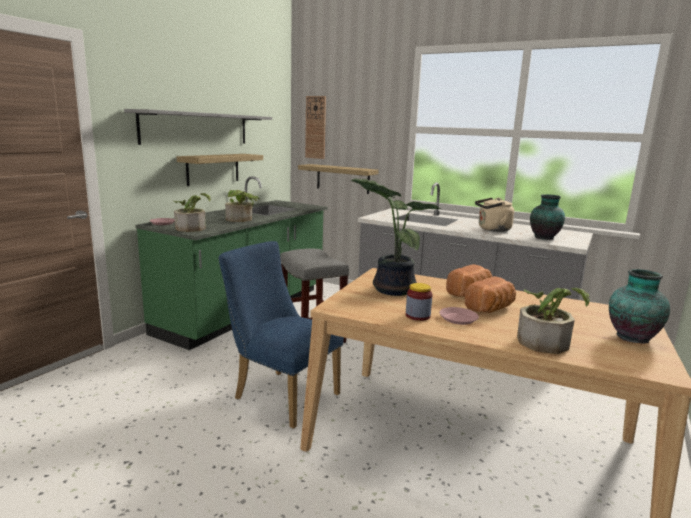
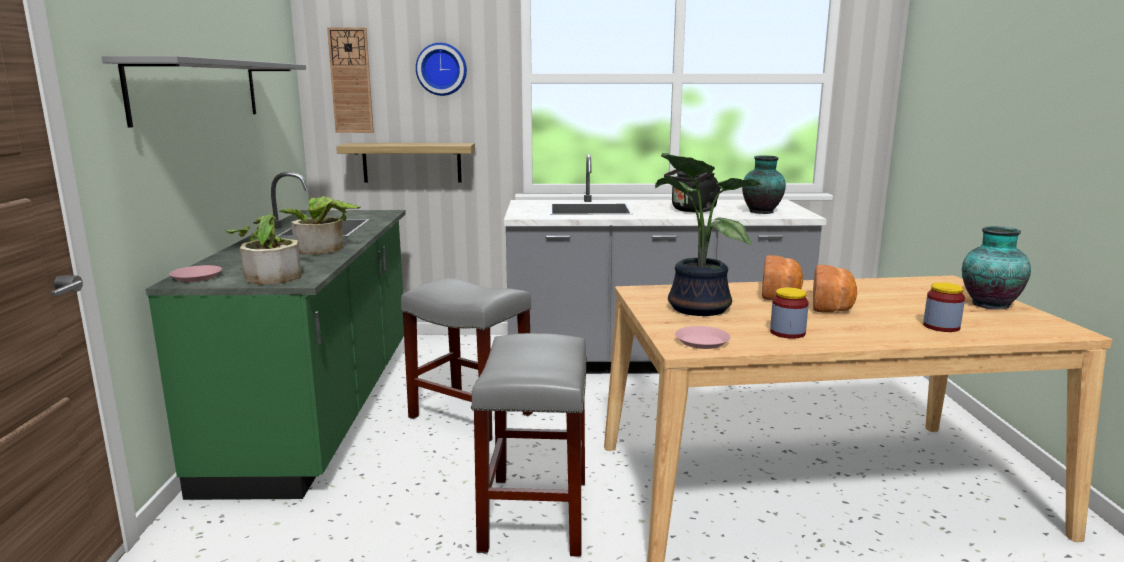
camera: 30 degrees left, 0 degrees up
(213, 169) = (225, 165): shelf -> none
(281, 394) = (534, 514): blue chair -> grey stool
(363, 122) = (441, 69): none -> wall clock
(458, 319) = (829, 325): pink plate -> pink plate (702, 342)
(492, 229) = (692, 210): beige kettle -> black kettle
(546, 340) = (941, 326): potted plant -> jar

